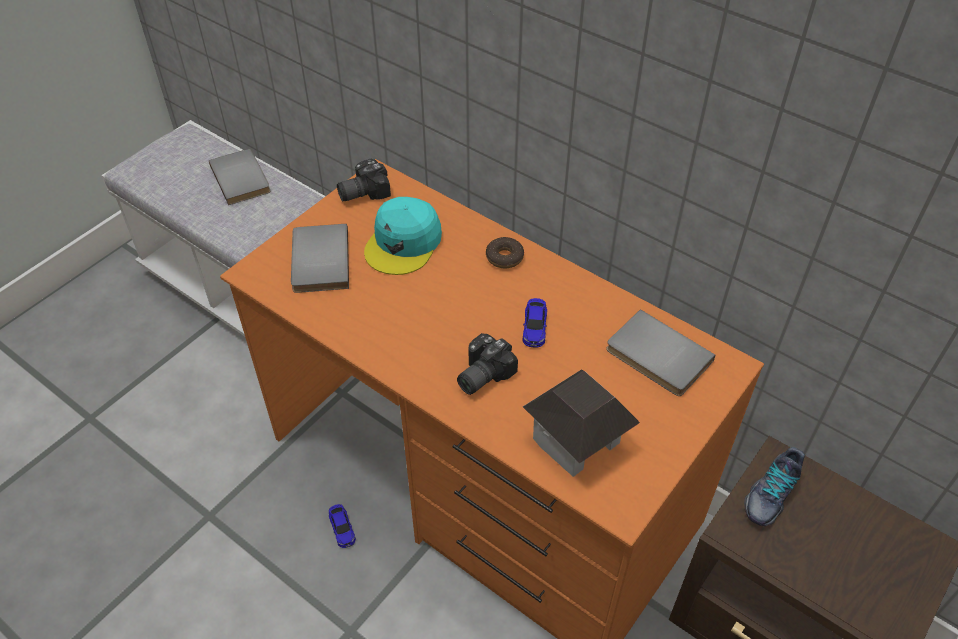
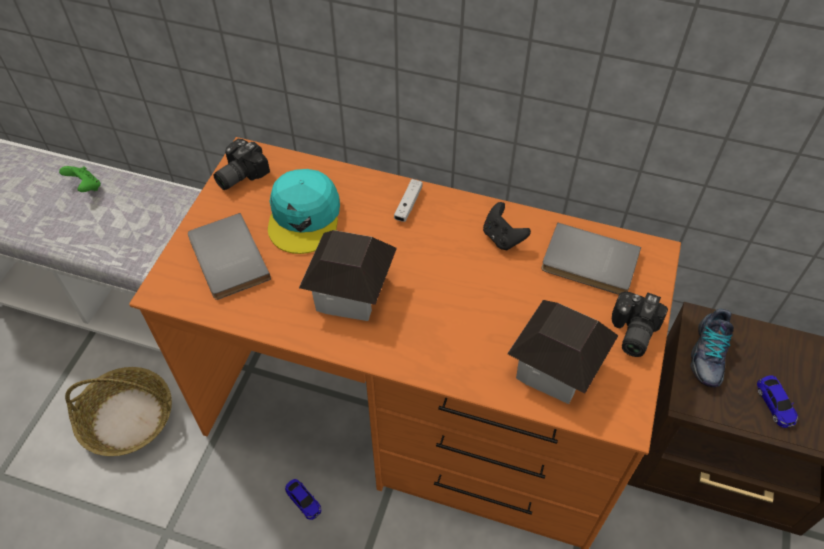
camera: 20 degrees left, 5 degrees up
(215, 404) = (127, 419): none -> basket
(242, 178) = (86, 187): grey book -> green game controller
(415, 319) = (351, 292): none -> toy house
(480, 374) = (439, 329): camera -> camera (631, 332)
(504, 257) = (408, 205): donut -> white game controller
(534, 327) = (468, 267): toy car -> toy car (775, 404)
(581, 310) = (502, 238): none -> black game controller

